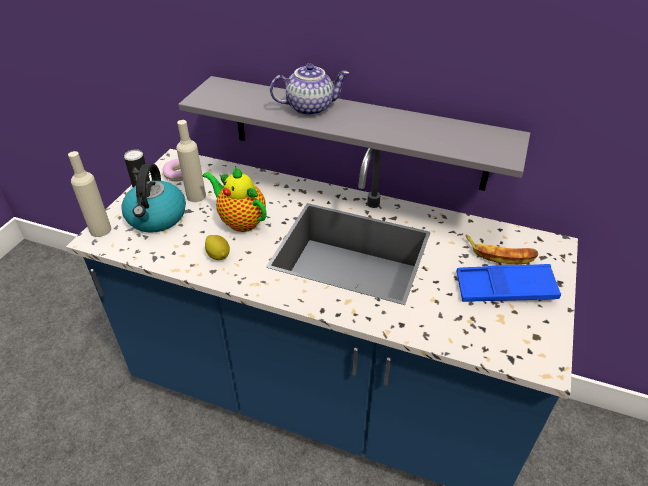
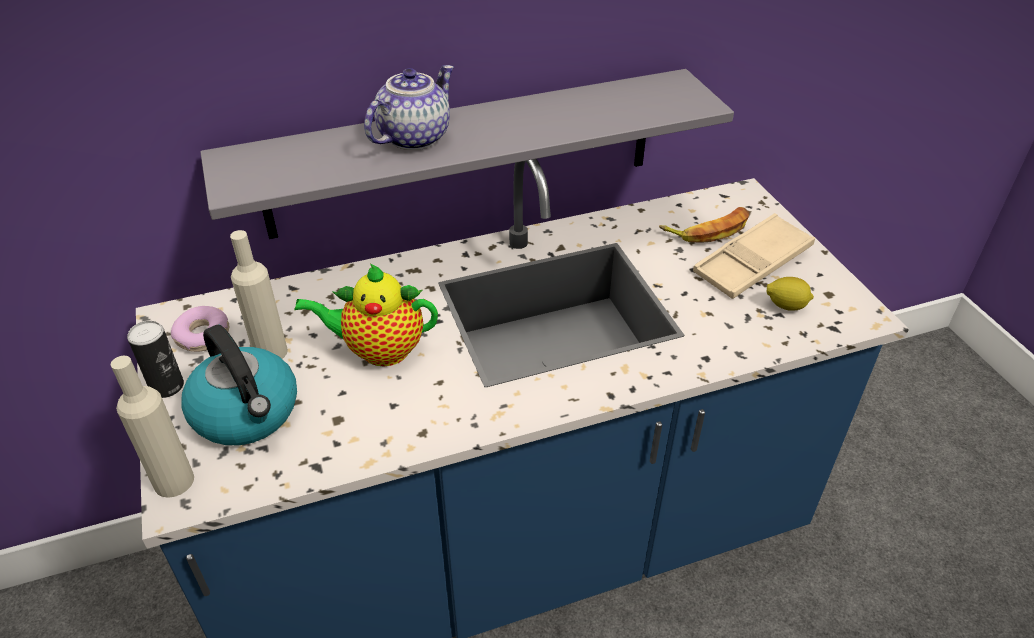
camera: 40 degrees left, 0 degrees up
(218, 255) = (405, 409): lemon -> lemon (786, 306)
(504, 289) = (752, 263): blue tray -> beige tray

